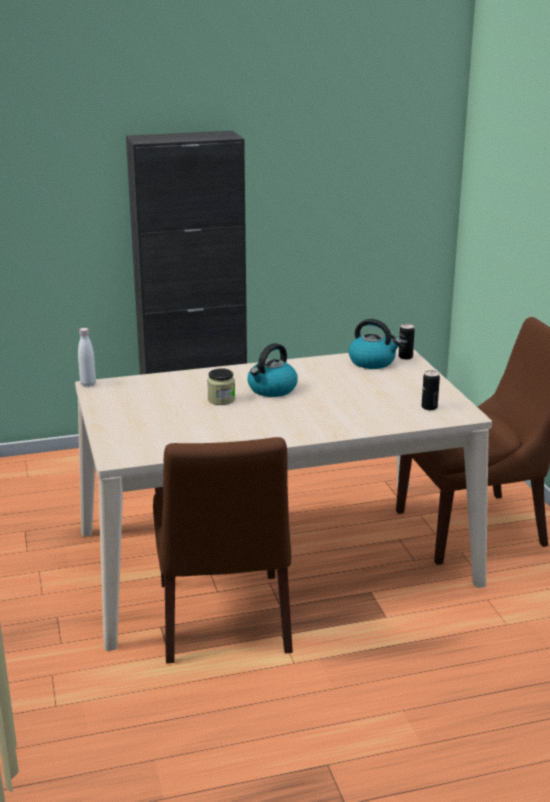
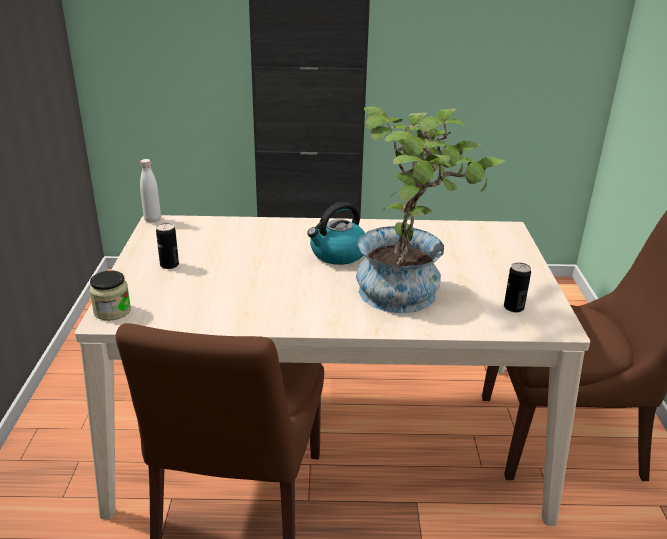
camera: 15 degrees right, 5 degrees up
(221, 399) = (274, 259): jar -> jar (112, 311)
(345, 407) = (409, 291): none -> potted plant
(373, 362) = (470, 236): kettle -> none
(405, 357) = (511, 234): can -> can (169, 265)

